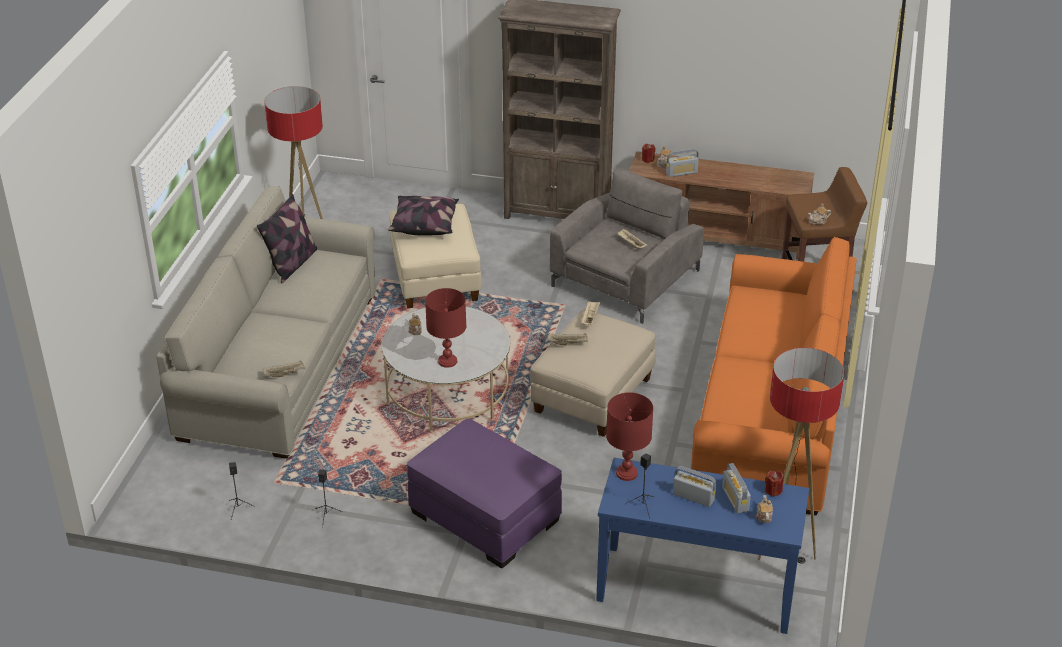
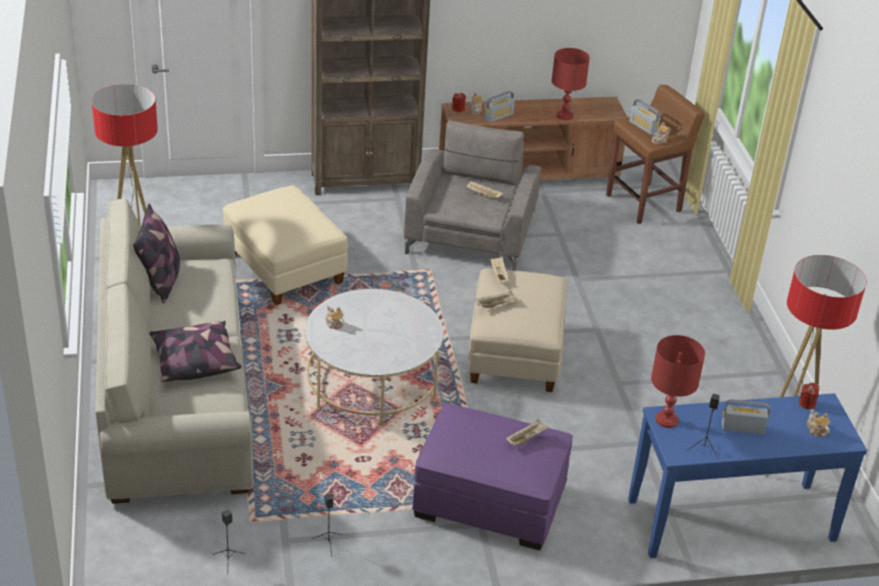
camera: 25 degrees left, 0 degrees up
(285, 374) = (231, 400): beige tray -> beige tray (526, 438)
(424, 224) = (271, 213): pillow -> pillow (194, 361)
(447, 361) = (388, 348): red table lamp -> red table lamp (564, 115)
(735, 499) = (780, 420): radio -> radio (643, 127)
(771, 414) = (687, 335): orange sofa -> none

